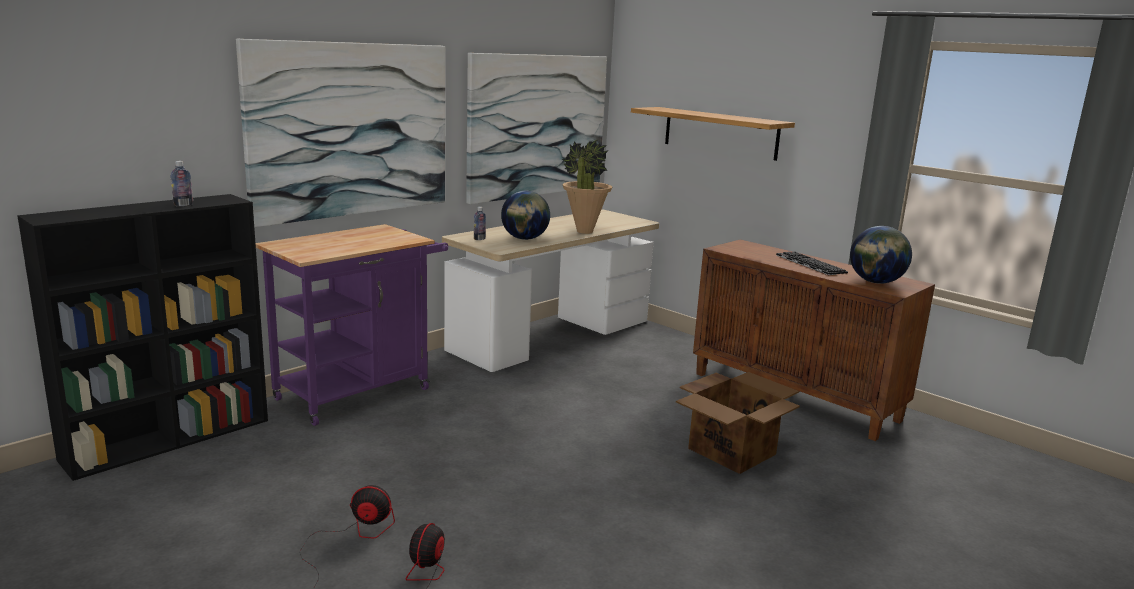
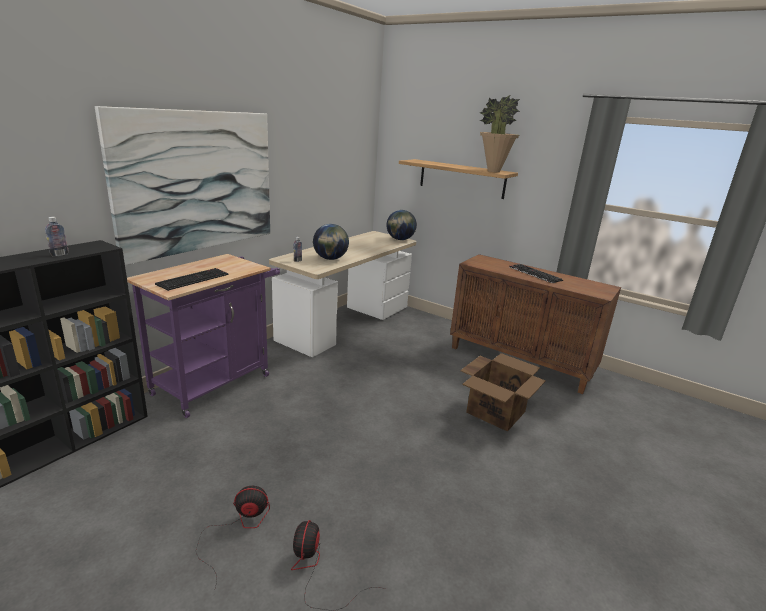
camera: 10 degrees left, 5 degrees up
(334, 247) = (193, 279): none -> keyboard
(538, 126) = (332, 173): picture -> none
(584, 231) = (369, 250): potted plant -> potted plant (493, 171)
(876, 282) = (585, 287): globe -> globe (400, 239)

